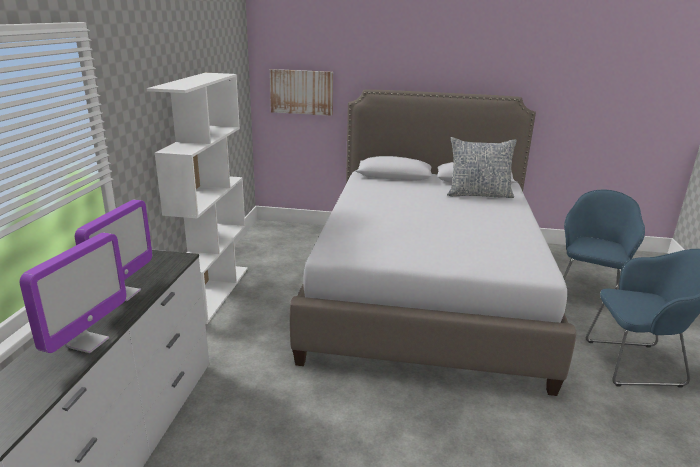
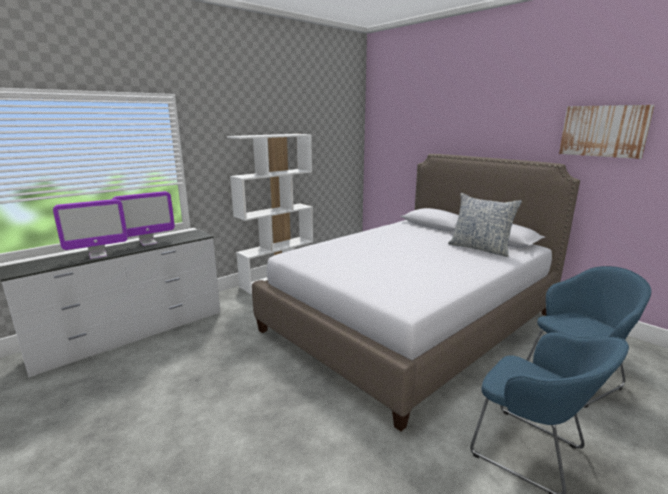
camera: 40 degrees right, 5 degrees down
(301, 92) = (393, 155): picture -> picture (603, 131)

